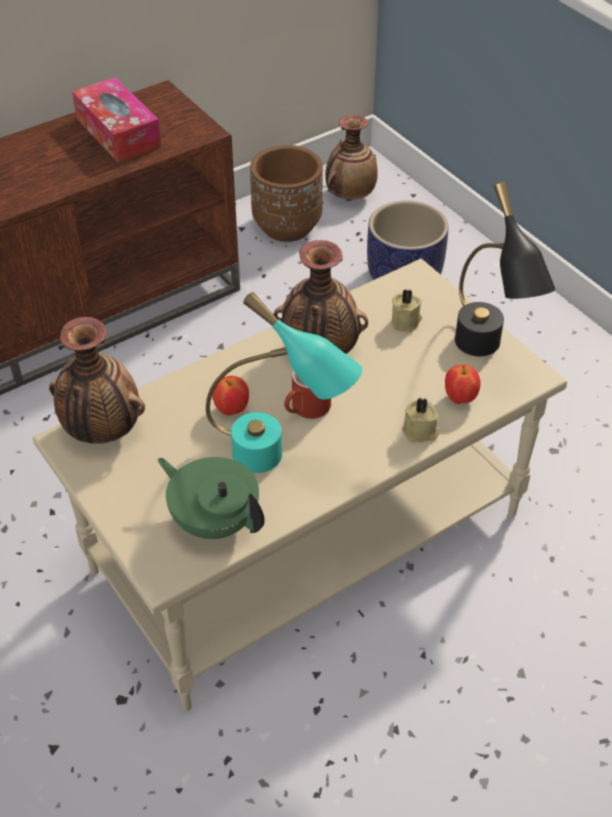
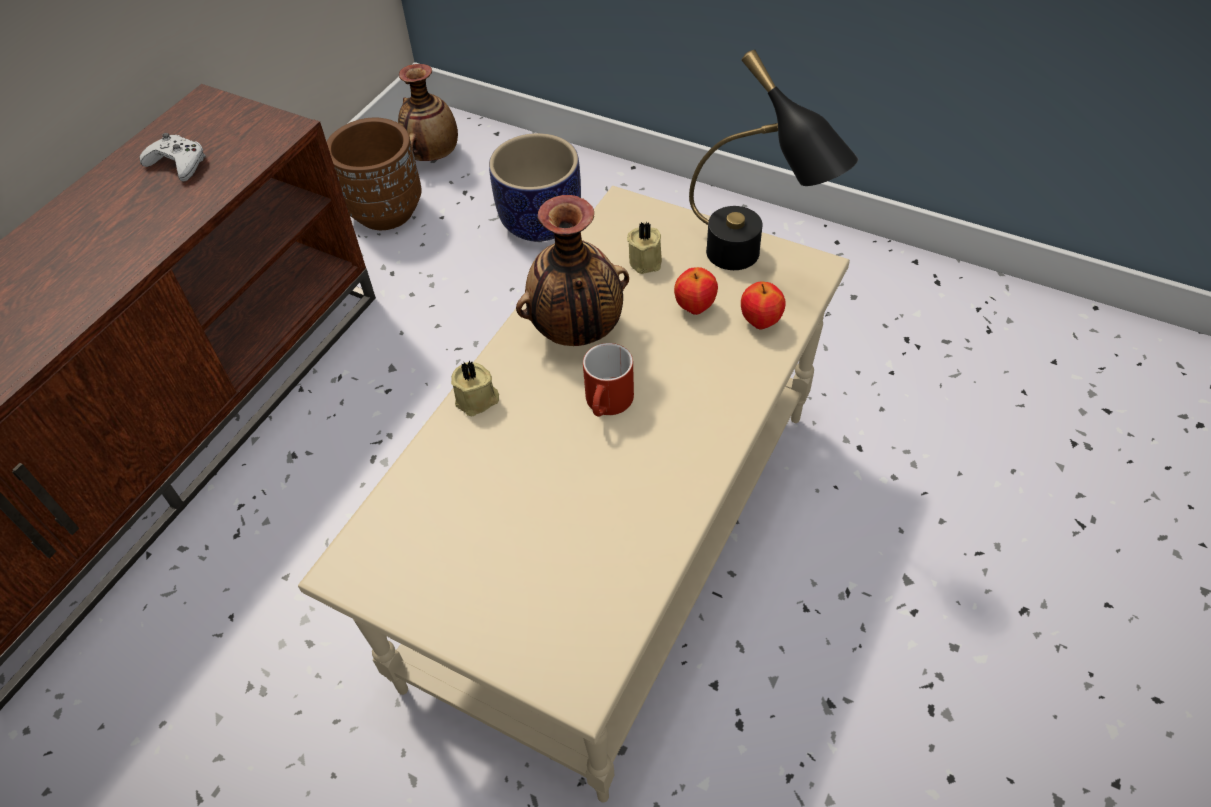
camera: 25 degrees left, 5 degrees up
(102, 431) = (383, 537): vase -> none
(118, 132) = (178, 163): tissue box -> white game controller
(214, 520) = (594, 587): green teapot -> none
(231, 409) = (523, 441): apple -> apple (695, 307)
(280, 462) = (620, 480): turquoise table lamp -> none
(420, 432) = (747, 377): beige candle -> beige candle (477, 400)

